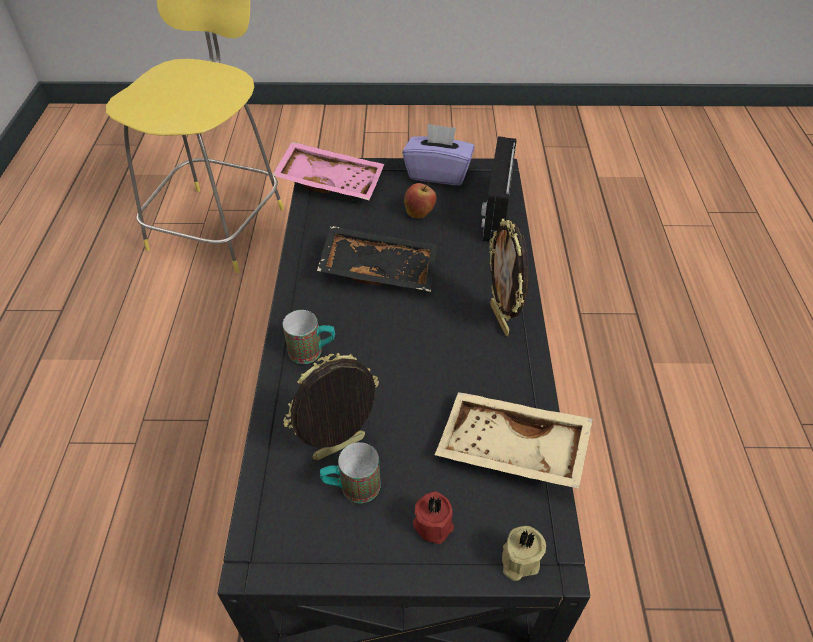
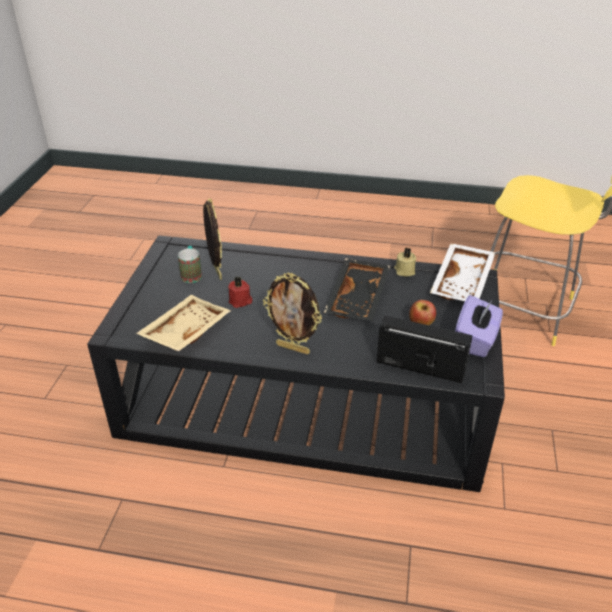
camera: 100 degrees right, 10 degrees down
(312, 352) = (288, 265): mug -> none
(331, 181) = (463, 282): pink tray -> white tray
(433, 523) = (156, 296): red candle -> red candle (240, 301)
(501, 319) = (293, 348): picture frame -> picture frame turned 150 degrees counterclockwise
(518, 560) = (120, 322): beige candle -> beige candle (404, 271)

